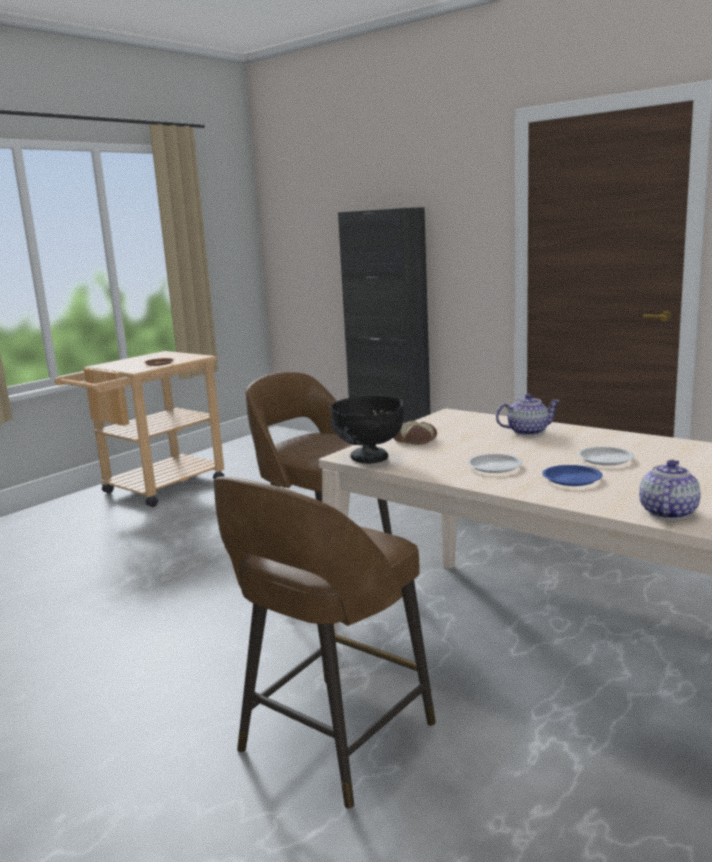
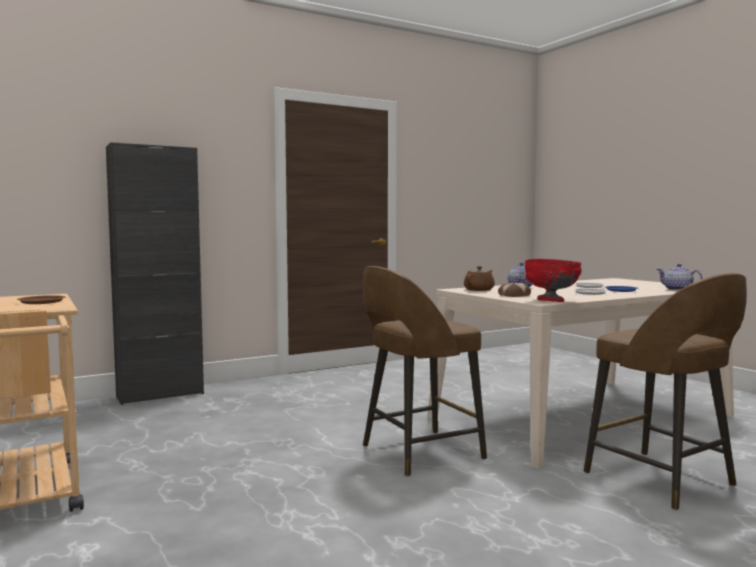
camera: 70 degrees left, 10 degrees down
(369, 458) = (551, 301): black bowl -> red bowl
(459, 422) = (479, 290): none -> brown teapot

